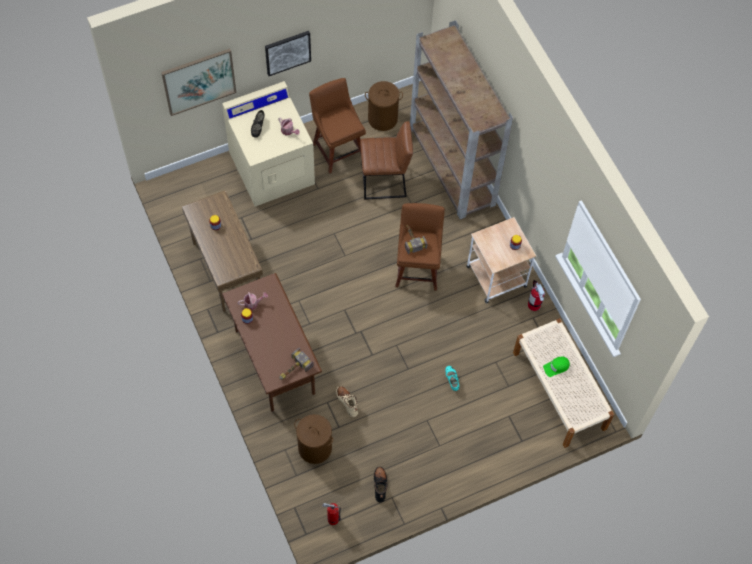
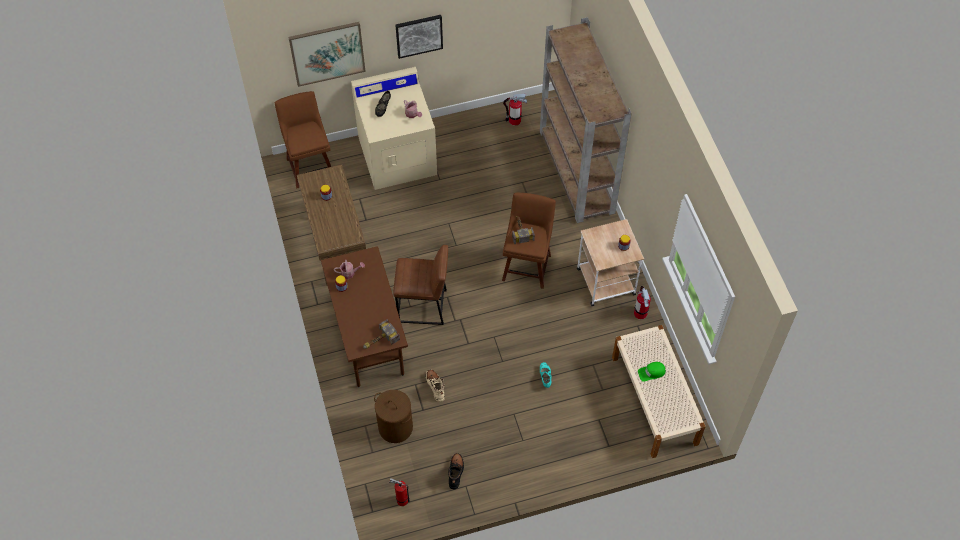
camera: 10 degrees right, 5 degrees down
(337, 149) = (465, 144): brown stool -> brown stool (310, 166)
(383, 118) = (514, 120): brown laundry basket -> fire extinguisher
(384, 182) = (507, 180): brown chair -> brown chair (423, 306)

